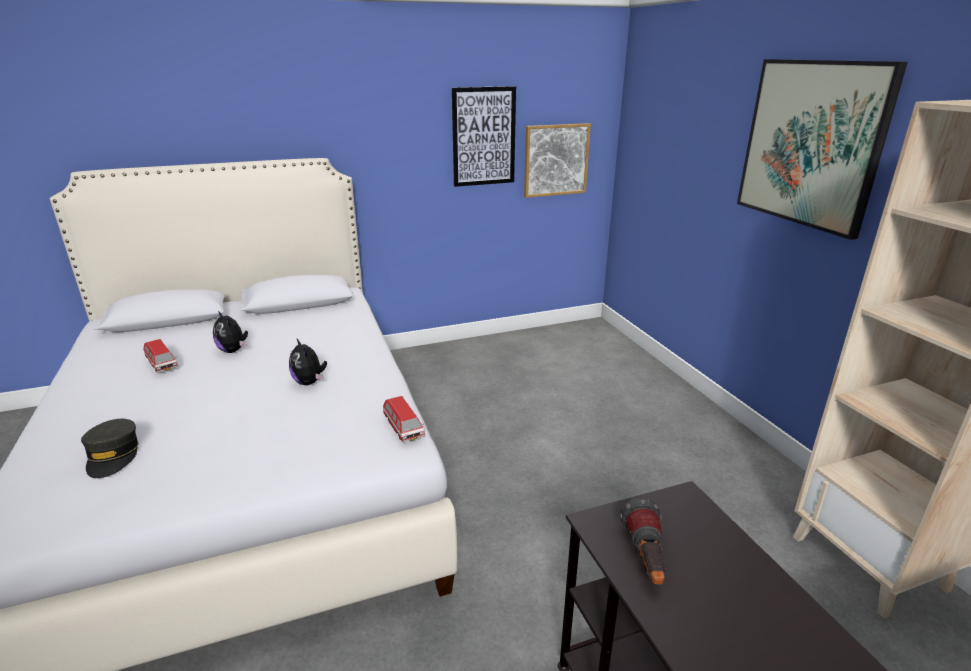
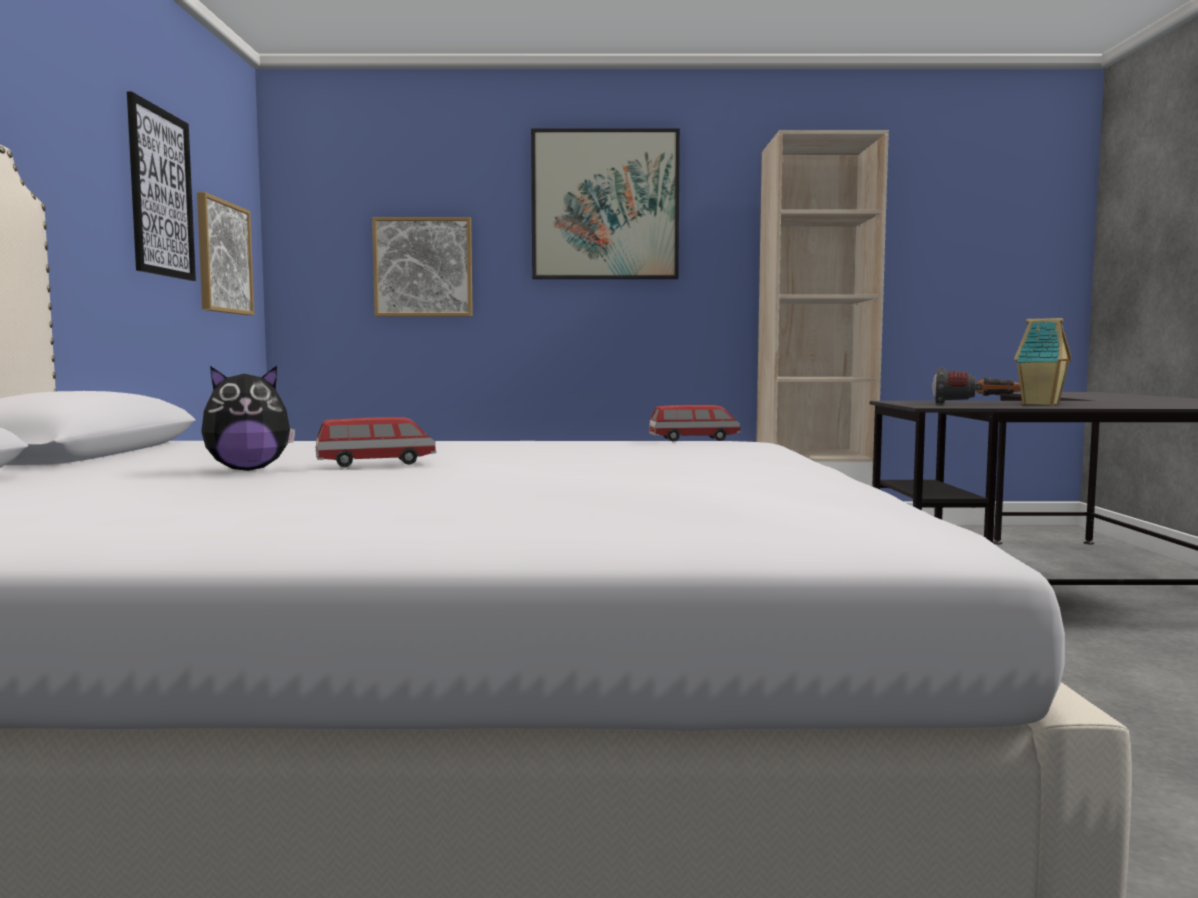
camera: 70 degrees left, 20 degrees down
(113, 456) = (658, 491): grey cap -> none
(162, 364) = (201, 491): toy car -> toy car (376, 463)
(309, 382) = (497, 452): plush toy -> none
(682, 174) = (423, 267): none -> picture
(721, 625) = (1041, 404): none -> toy house

